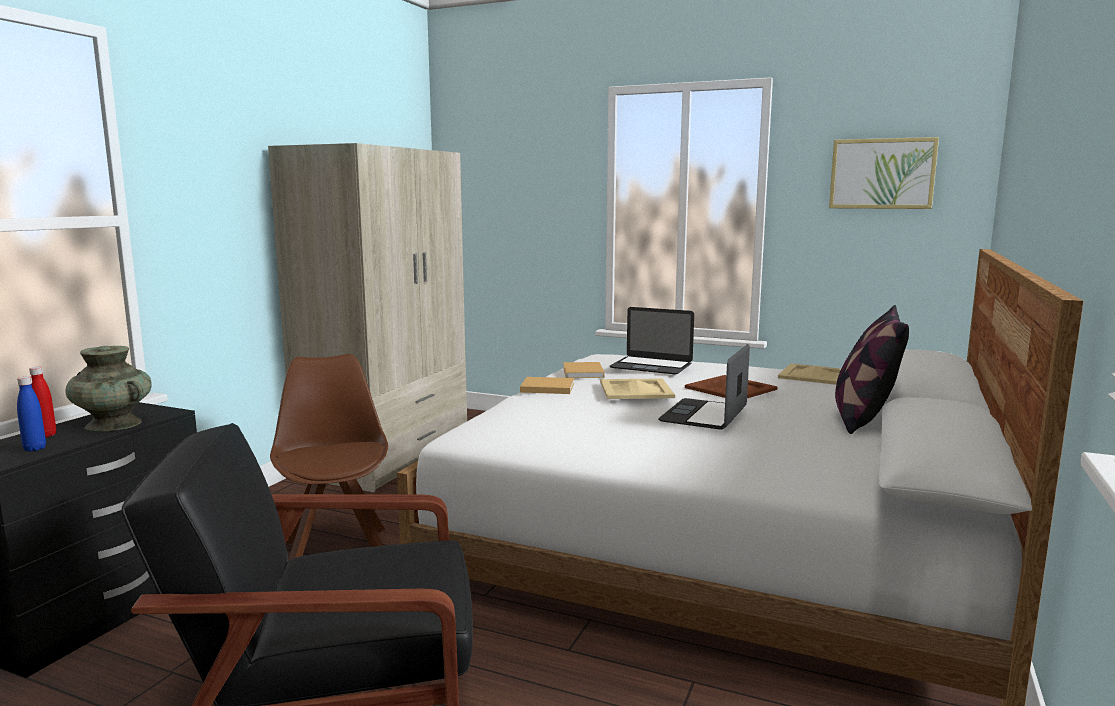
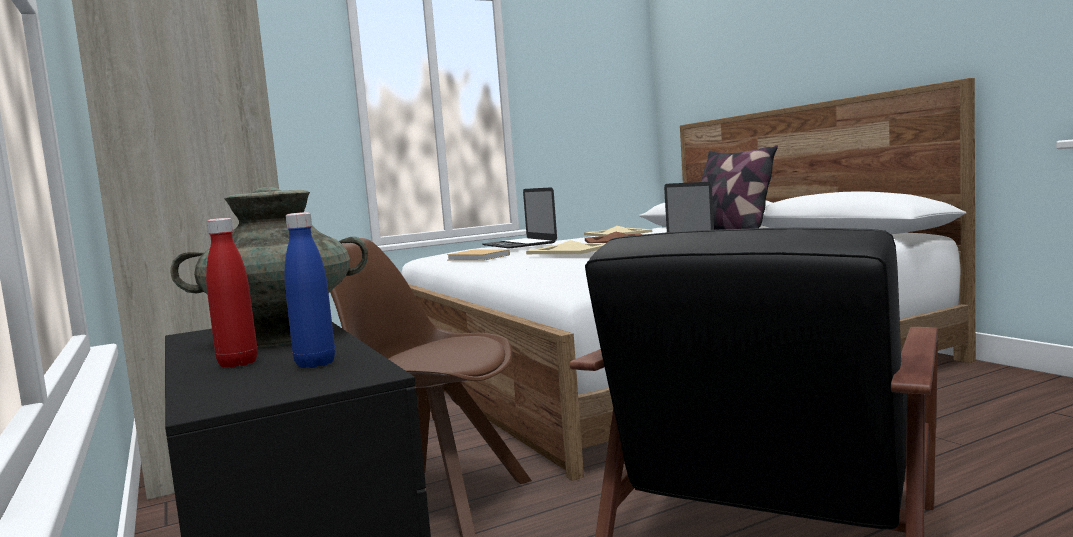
camera: 50 degrees left, 5 degrees down
(545, 388) = (497, 265): beige book -> none
(651, 366) = (519, 244): laptop -> laptop turned 90 degrees clockwise
(882, 173) = (588, 78): picture -> none

